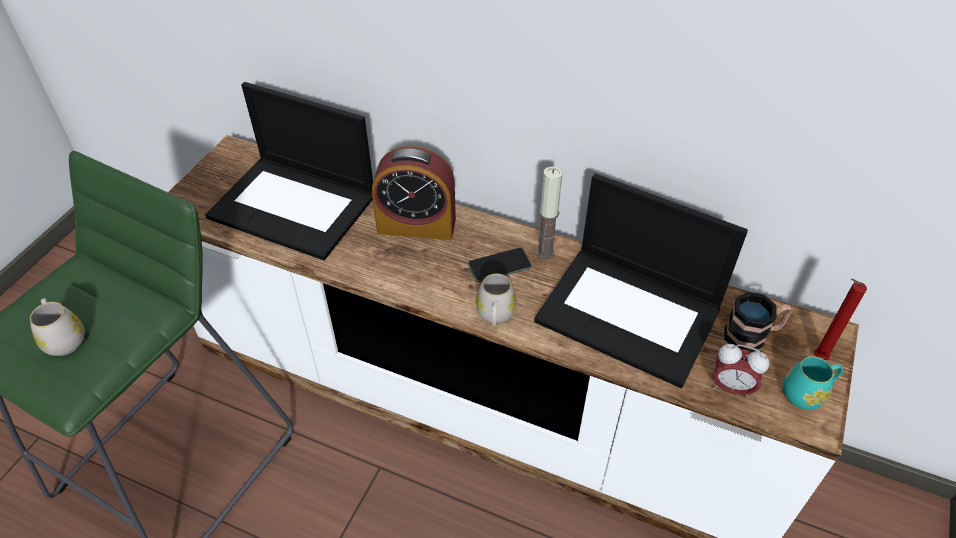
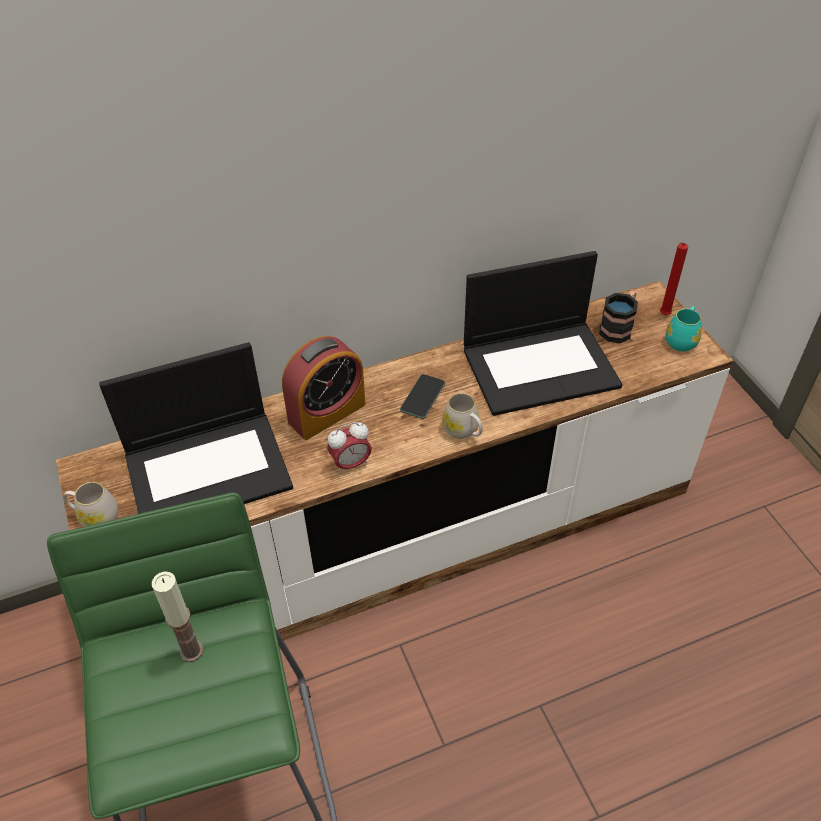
camera: 45 degrees left, 0 degrees up
(64, 338) = (190, 702): white mug -> white mug (95, 516)
(545, 252) = (440, 366): candle -> candle (191, 651)
(731, 387) = (644, 367): alarm clock -> alarm clock (351, 464)

